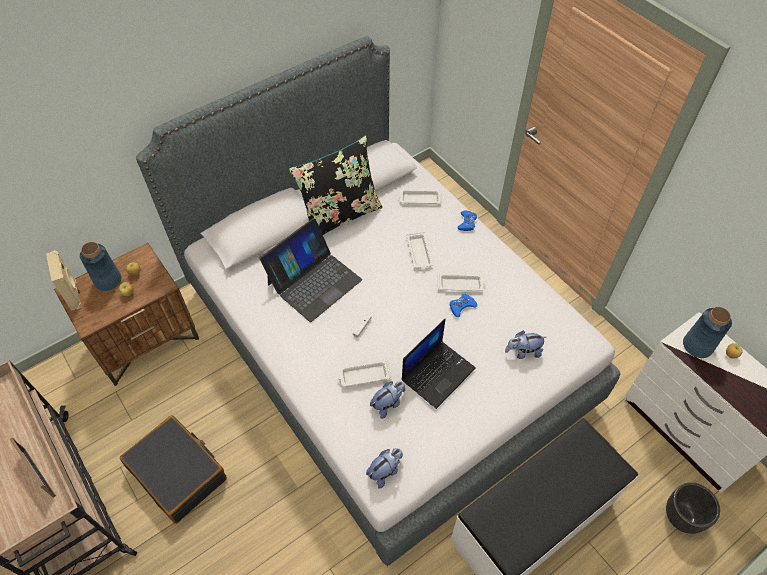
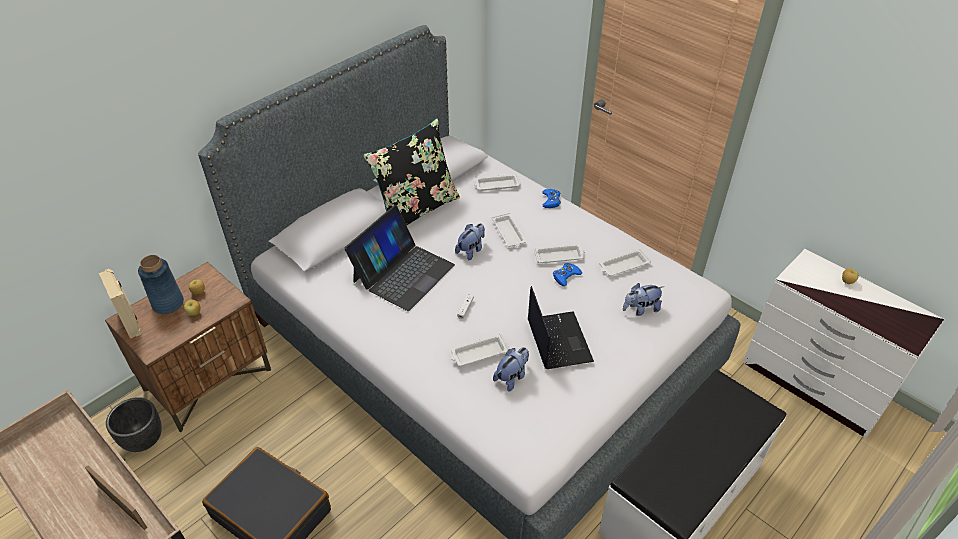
camera: 10 degrees left, 10 degrees down
(385, 471) = (525, 443): plush toy -> plush toy (471, 250)
(438, 373) = (558, 340): laptop -> laptop turned 45 degrees counterclockwise
(518, 303) = (623, 265): none -> white tray
(682, 517) = (834, 468): black planter -> black planter (144, 441)
(697, 346) = (813, 278): blue vase -> none

